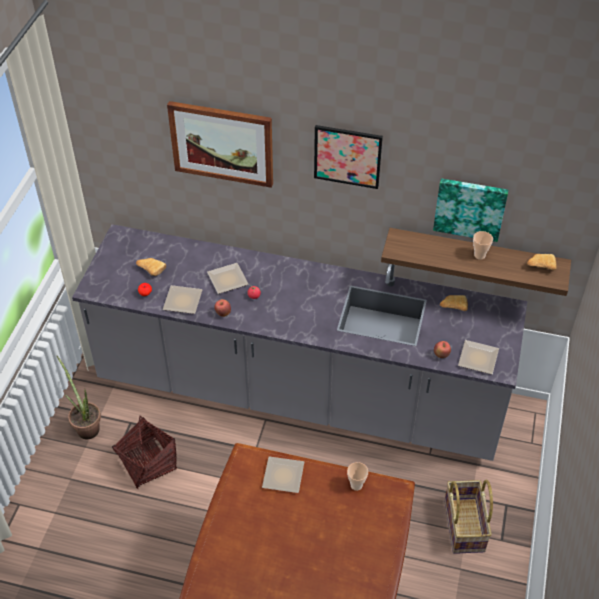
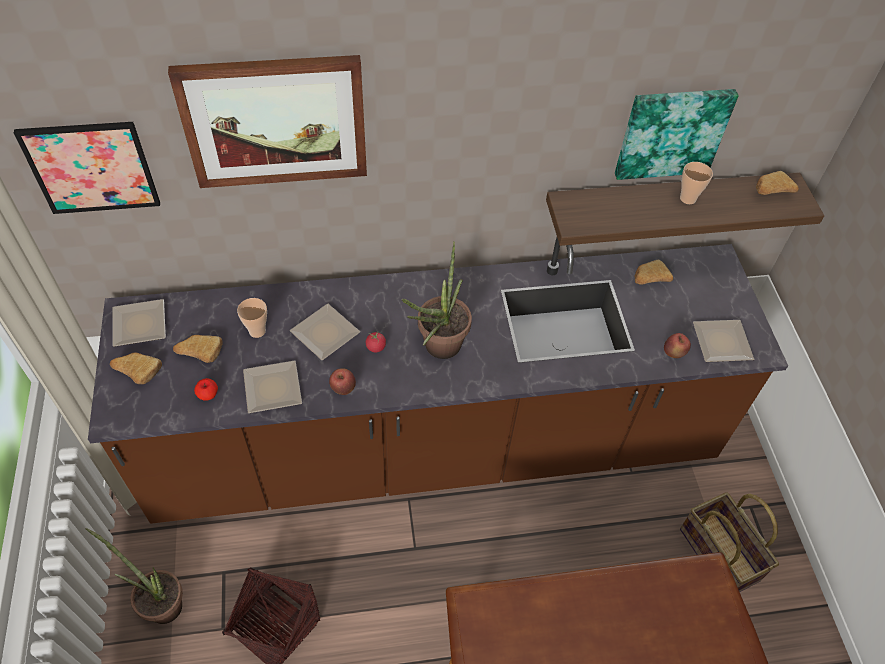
camera: 25 degrees left, 5 degrees up
(112, 269) = (136, 371): none -> bread
(281, 477) = (542, 620): plate -> plate (138, 326)
(290, 308) = (437, 350): none -> potted plant
(299, 394) = (435, 447): grey counter -> brown counter
(347, 156) = (489, 94): picture -> picture (91, 167)
(356, 485) = (651, 590): cup -> cup (257, 331)

